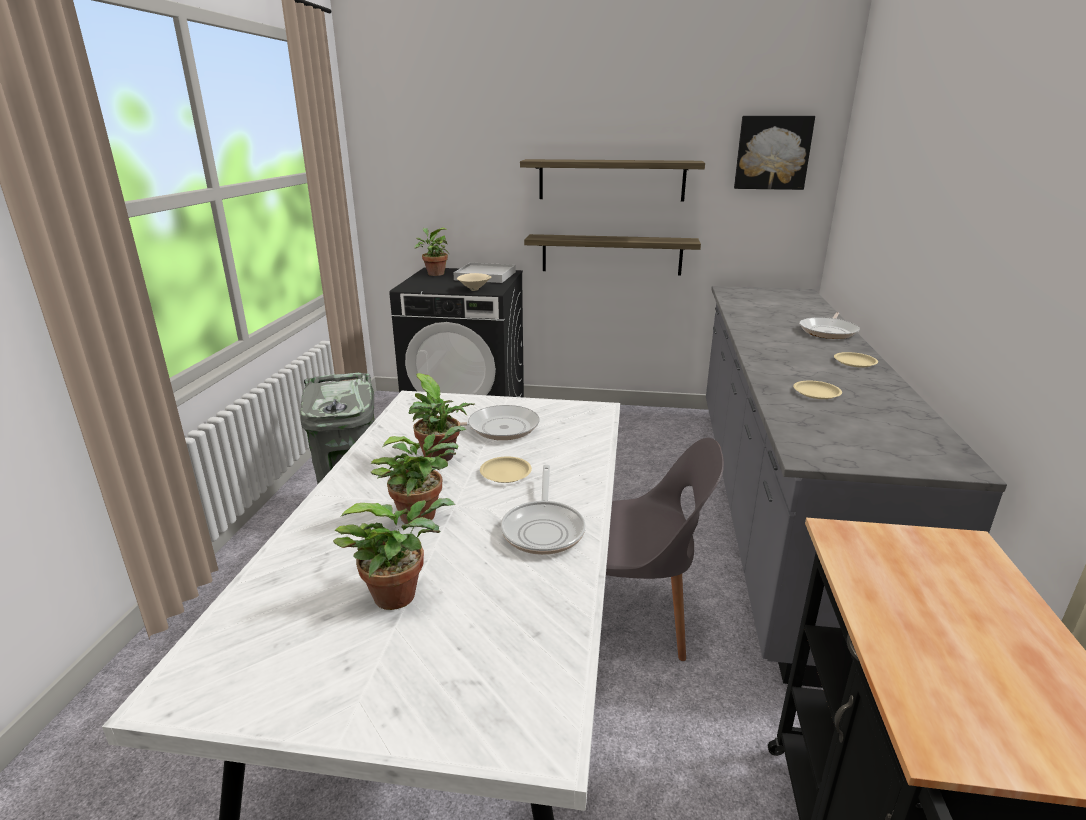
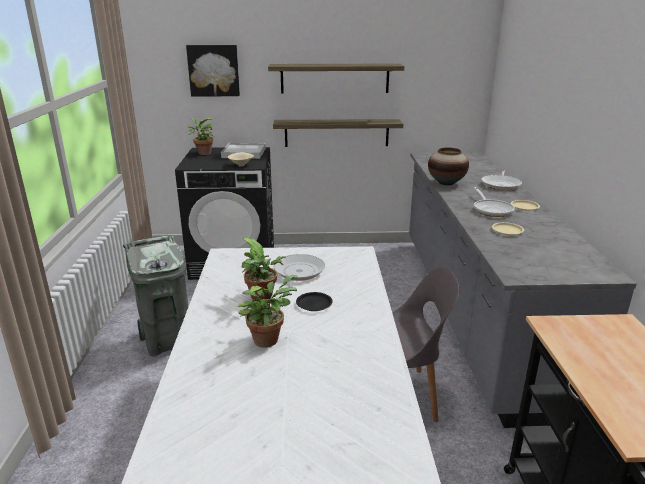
camera: 10 degrees left, 0 degrees up
(400, 594) = (278, 394): potted plant -> none
(505, 473) = (314, 304): beige plate -> black plate
(544, 529) = (356, 340): frying pan -> frying pan (491, 210)
(748, 325) = (446, 183): none -> vase
(772, 153) = (448, 57): picture -> picture (214, 70)

